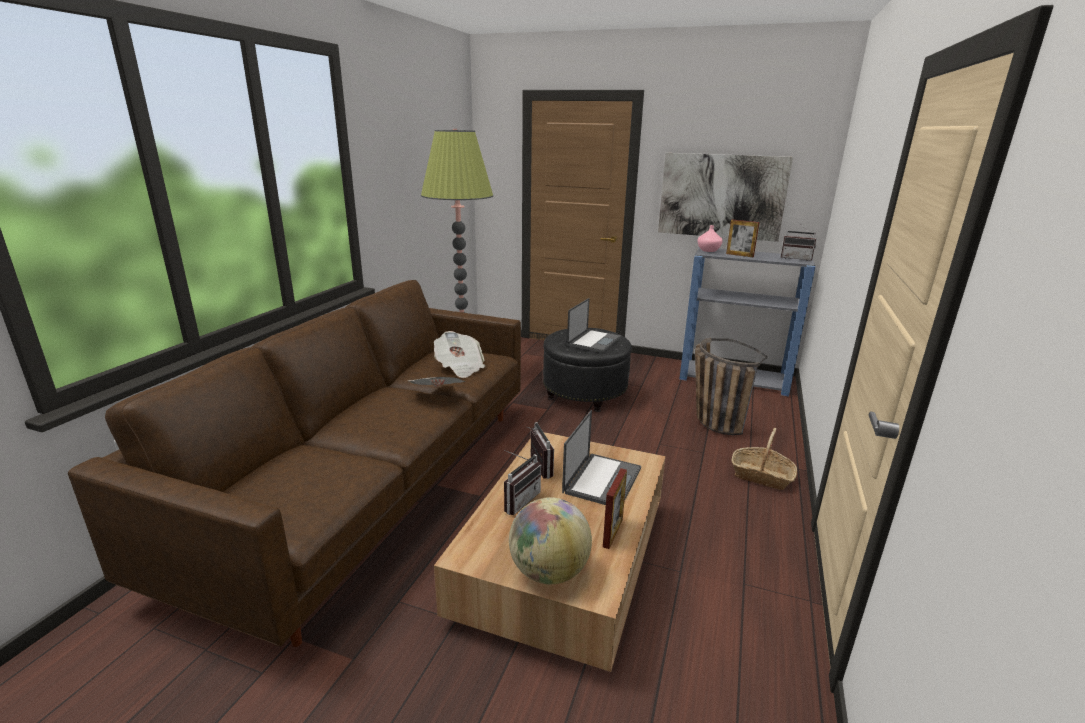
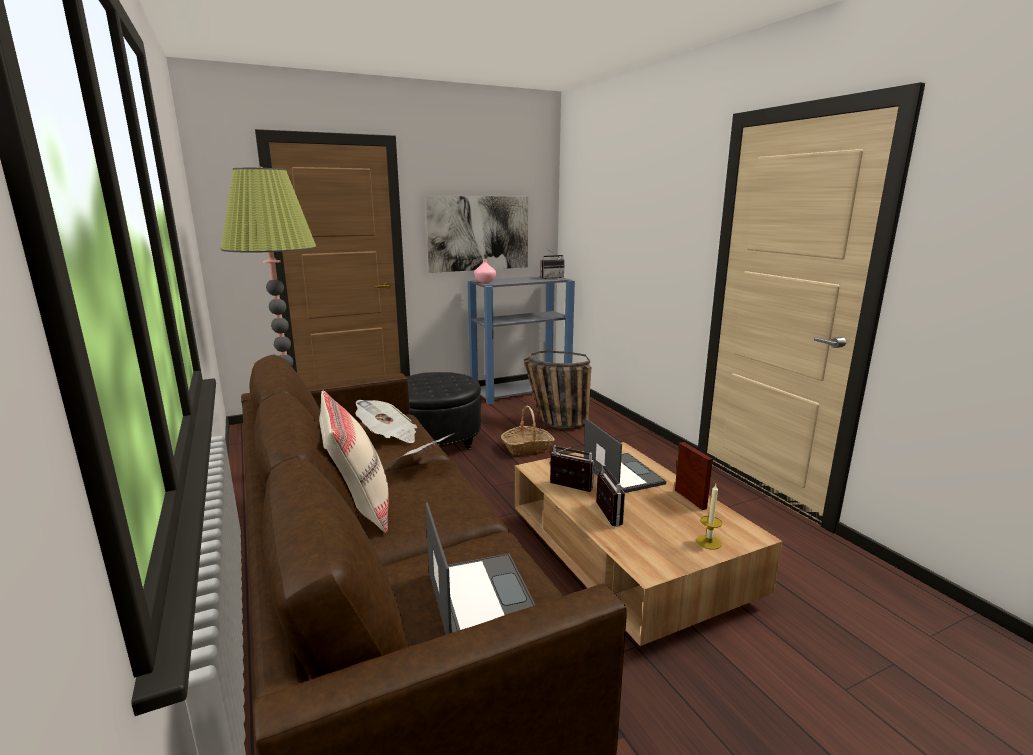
camera: 45 degrees left, 5 degrees down
(356, 404) = (358, 506): none -> beige pillow
(549, 572) = (708, 542): globe -> candle
(594, 341) = (443, 382): laptop -> laptop (481, 598)
(739, 255) = (513, 281): picture frame -> none
(761, 476) = (635, 444): basket -> basket (527, 448)

